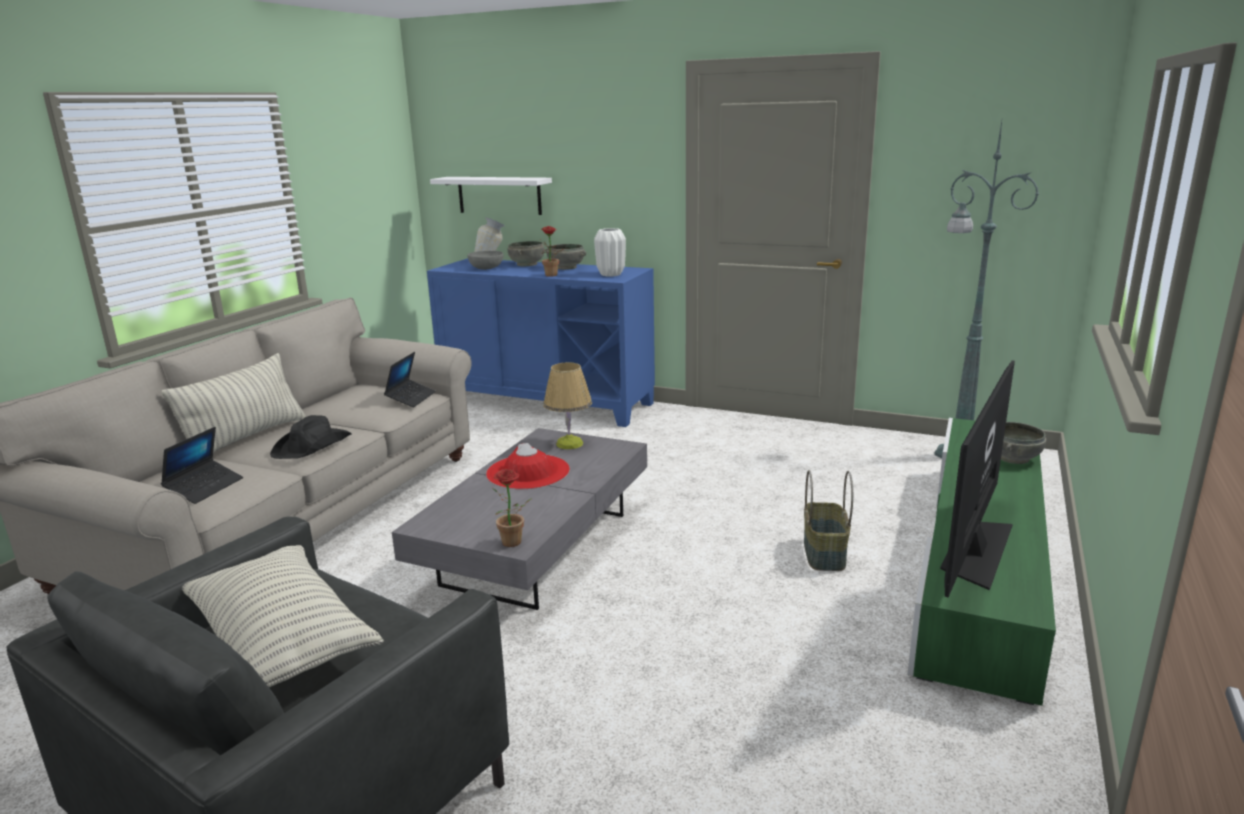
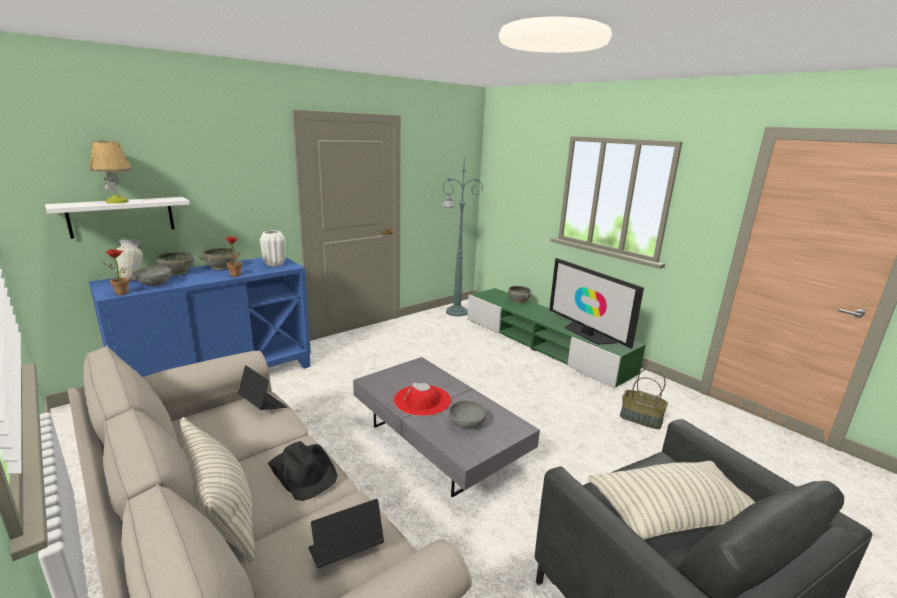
camera: 65 degrees left, 0 degrees up
(205, 488) = (345, 551): laptop -> laptop turned 75 degrees counterclockwise
(494, 510) = (467, 424): none -> grey bowl
(513, 544) = (517, 428): potted plant -> potted plant (124, 293)
(569, 444) = (394, 377): table lamp -> table lamp (117, 202)
(823, 553) = (513, 369): basket -> basket (640, 419)

